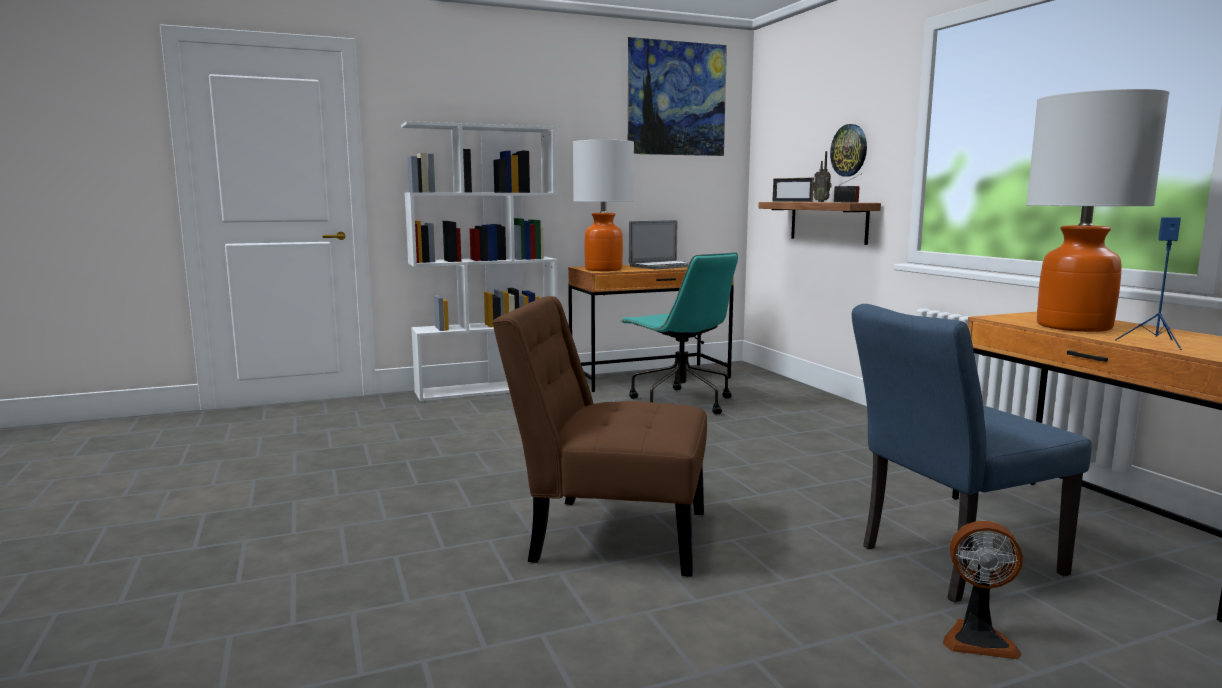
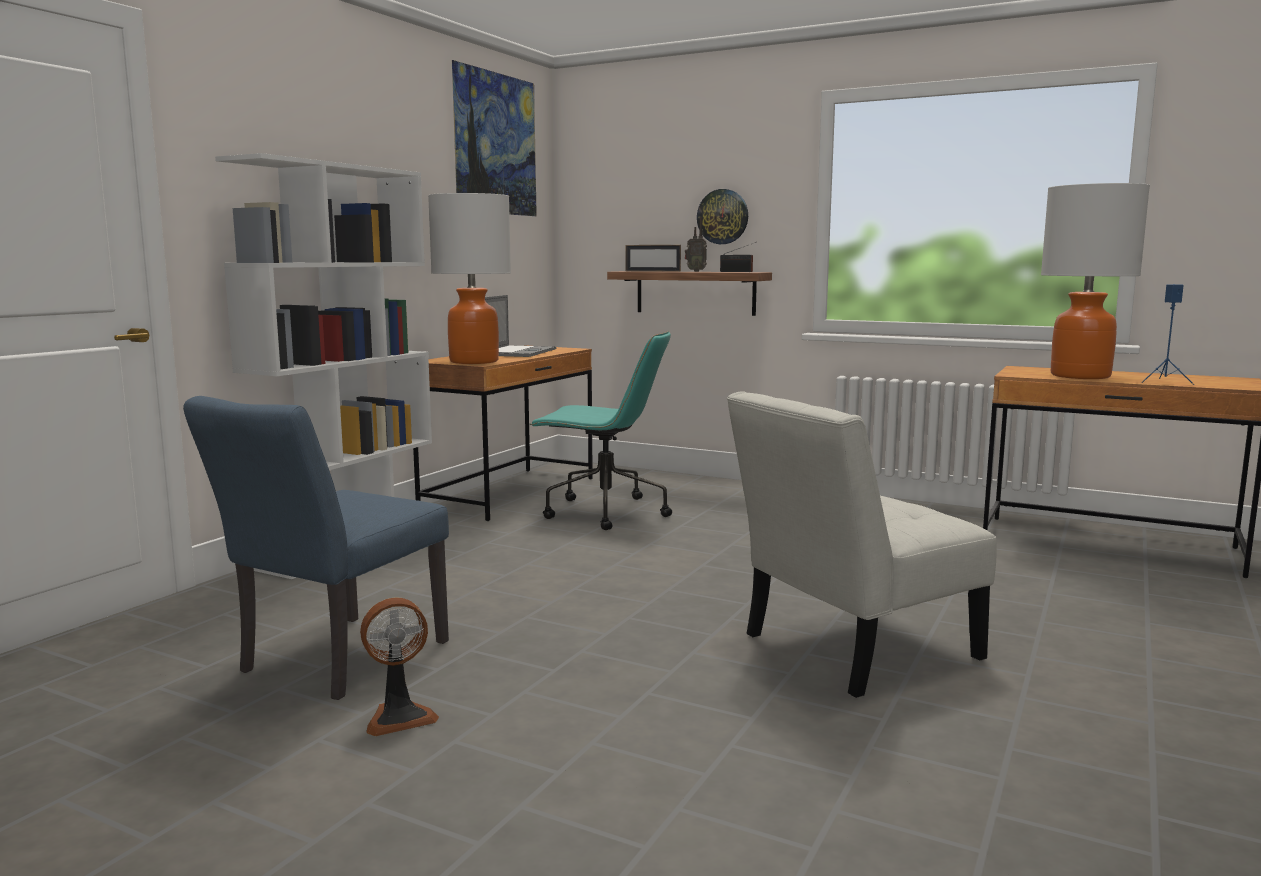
camera: 40 degrees left, 0 degrees up
(609, 534) = (851, 650): brown chair -> white chair
(949, 562) = (1080, 588): blue chair -> blue chair (334, 661)
(978, 639) = (1198, 632): fan -> fan (399, 717)

